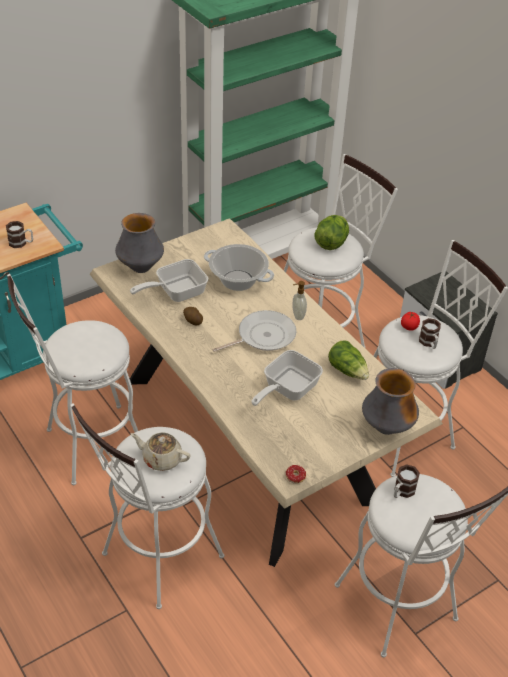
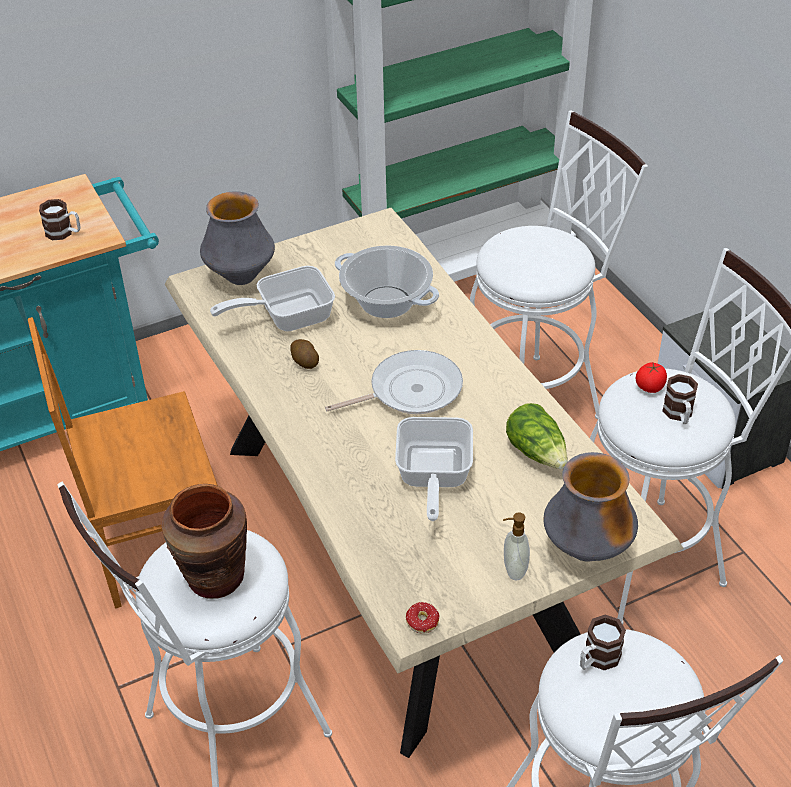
camera: 10 degrees right, 0 degrees up
(88, 446) = (153, 546): white stool -> brown chair
(161, 459) = (214, 578): beige teapot -> brown vase
(286, 389) = (432, 478): frying pan -> frying pan turned 45 degrees counterclockwise
(297, 315) = (471, 360): soap dispenser -> soap dispenser (513, 569)
(331, 243) = (544, 251): lettuce -> none

